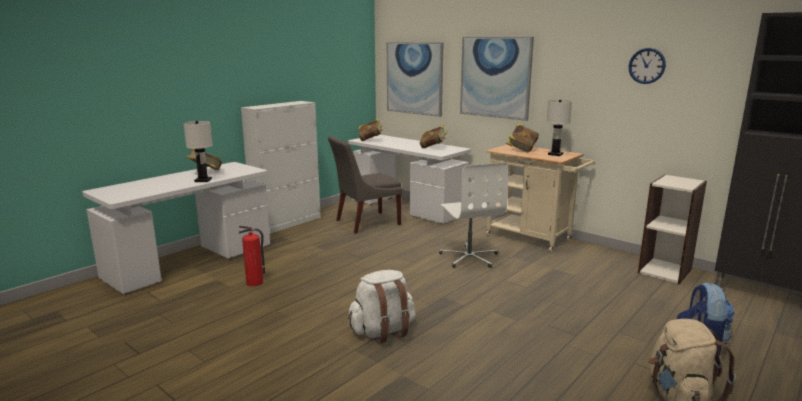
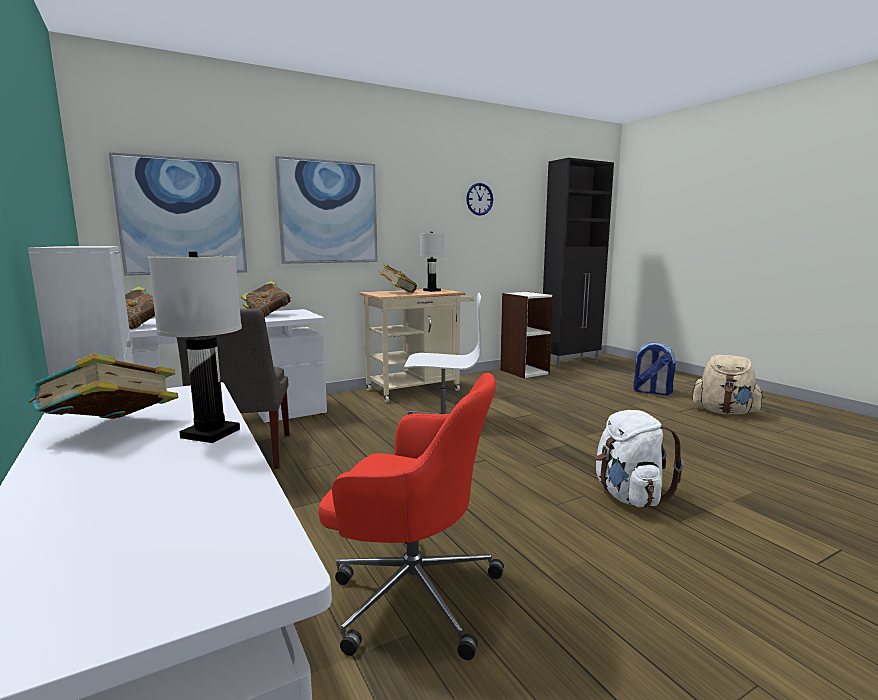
camera: 70 degrees left, 5 degrees down
(255, 282) = (411, 593): fire extinguisher -> red office chair

